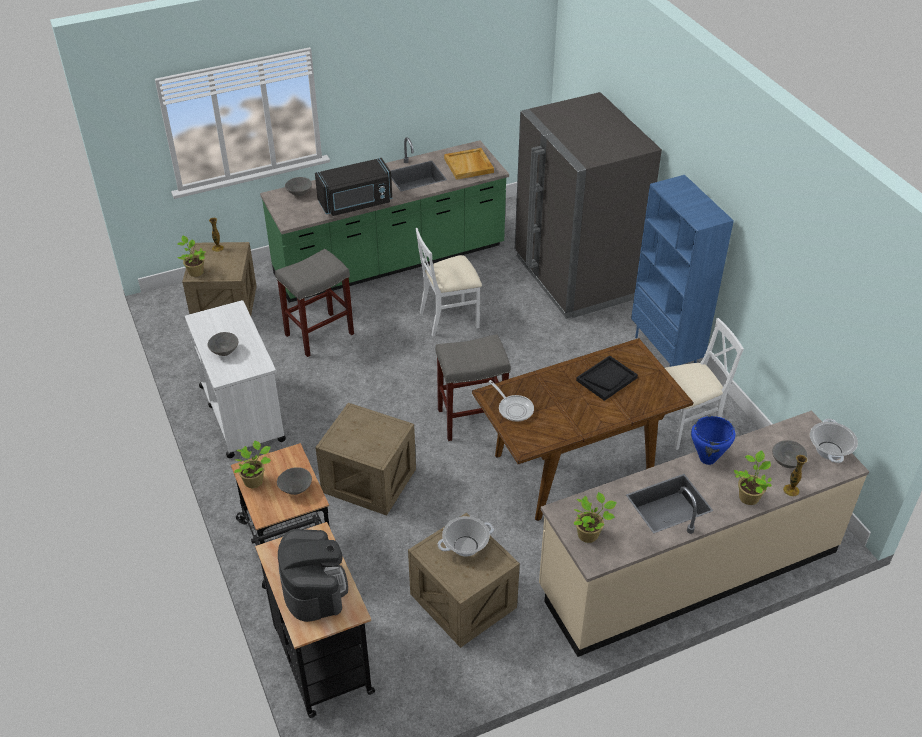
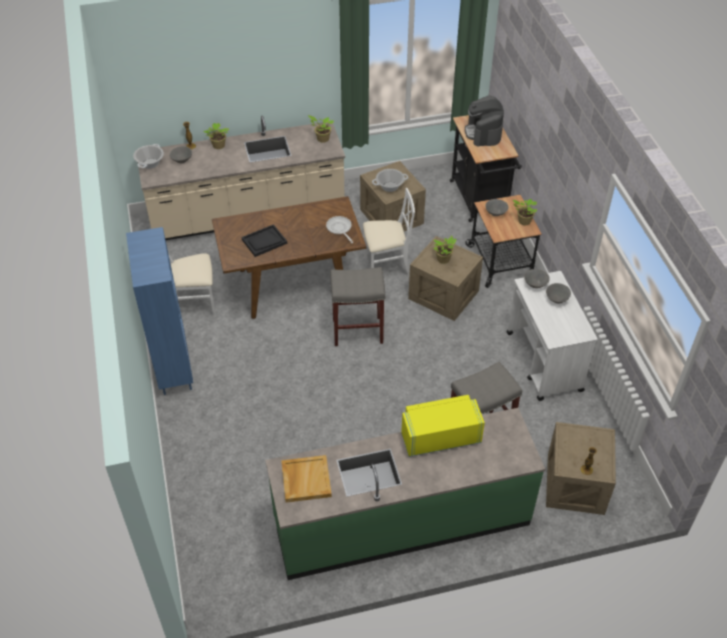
camera: 170 degrees left, 5 degrees up
(195, 271) = (604, 440): potted plant -> potted plant (444, 260)
(299, 193) = (501, 461): grey bowl -> grey bowl (535, 284)
(356, 203) = (440, 436): black microwave -> yellow microwave
(449, 318) = (353, 435): white chair -> white chair (386, 267)
(575, 277) = (214, 469): grey fridge -> none
(708, 459) = (229, 168): blue cooking pot -> none

